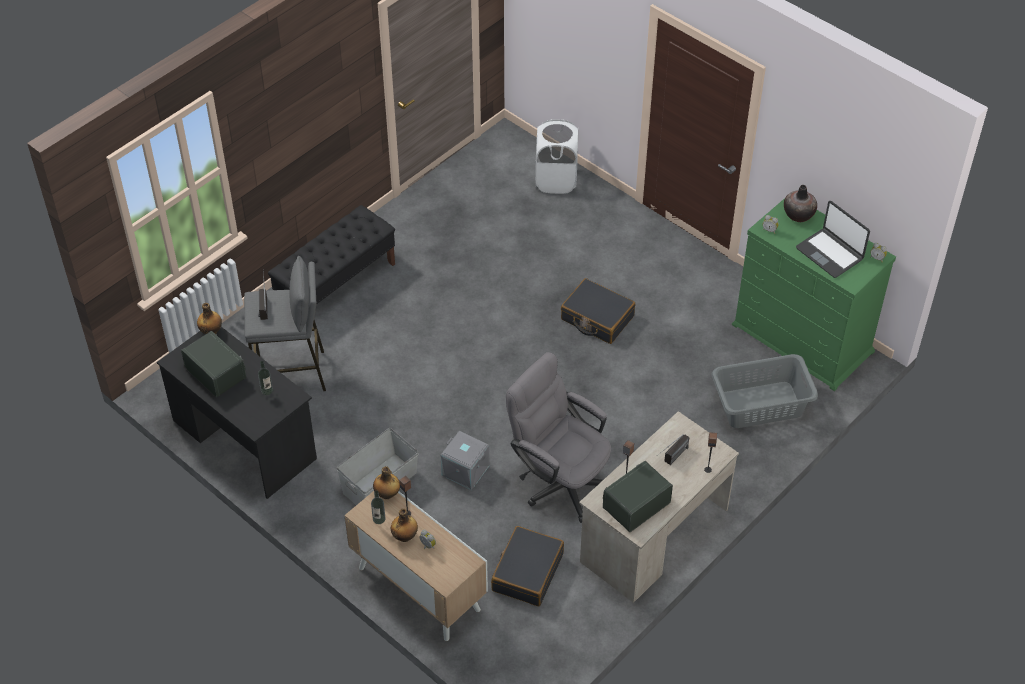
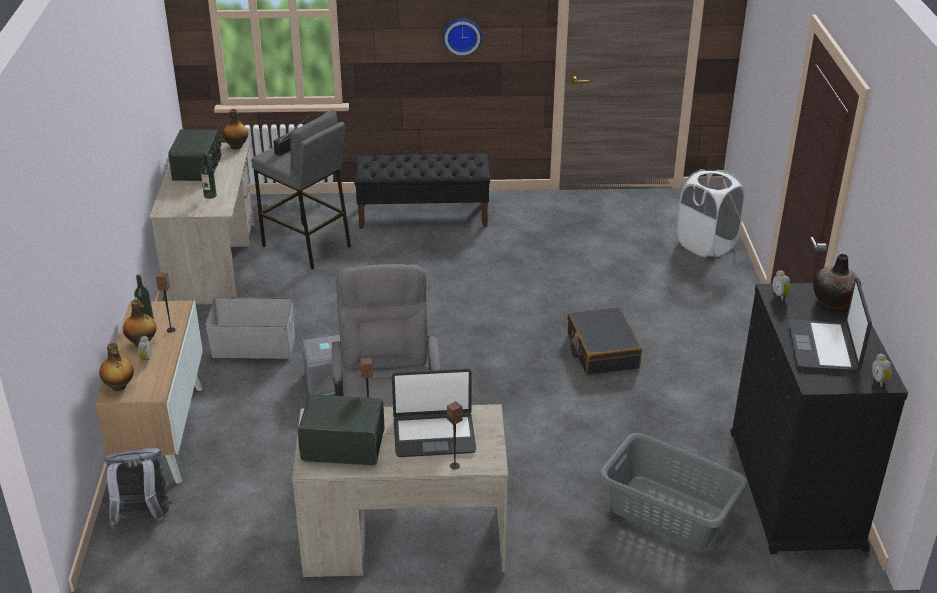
camera: 45 degrees right, 15 degrees down
(244, 439) = (212, 263): black desk -> beige desk
(319, 123) = (462, 35): none -> wall clock
(387, 494) = (179, 309): bottle -> bottle (119, 386)
(495, 649) = (143, 519): none -> grey backpack
(527, 572) = (257, 484): black suitcase -> none
(672, 459) = (434, 435): radio -> laptop
(803, 338) = (795, 488): green dresser -> black dresser

